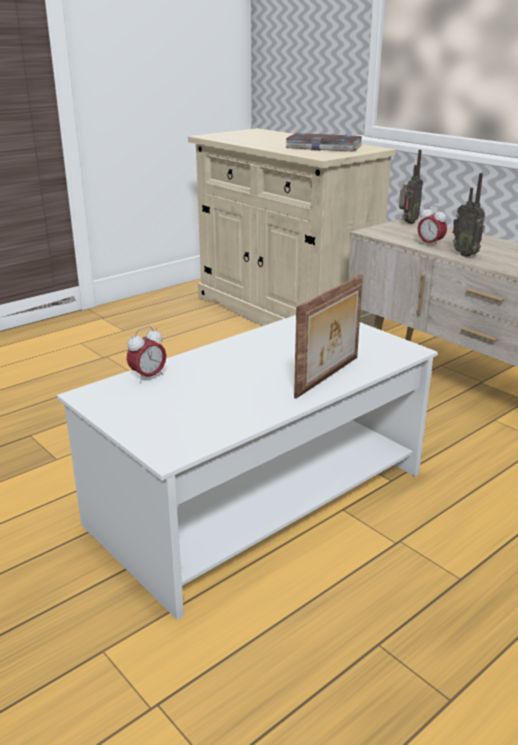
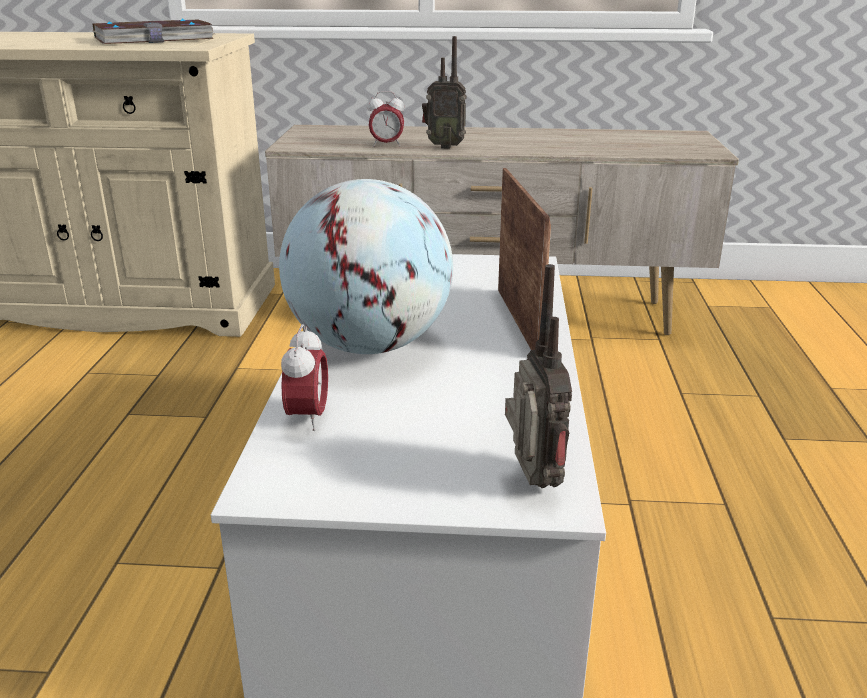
camera: 45 degrees left, 0 degrees up
(232, 358) = (370, 345): none -> globe
(407, 223) = (309, 130): radio -> radio (532, 483)

